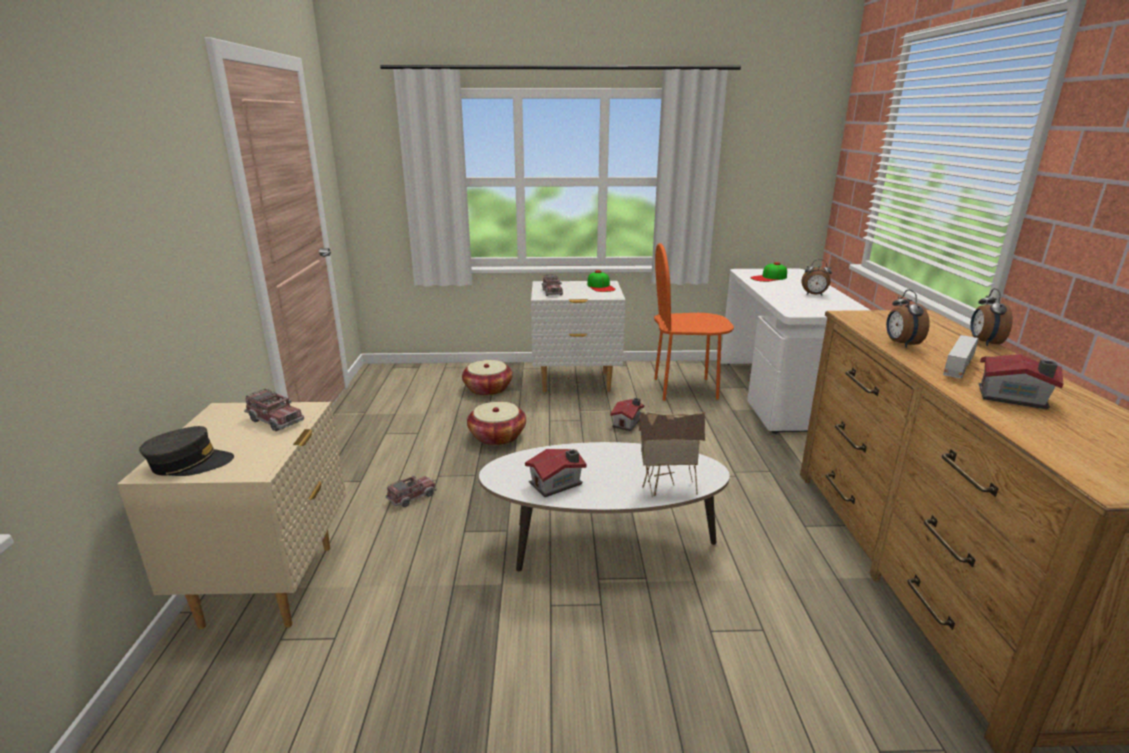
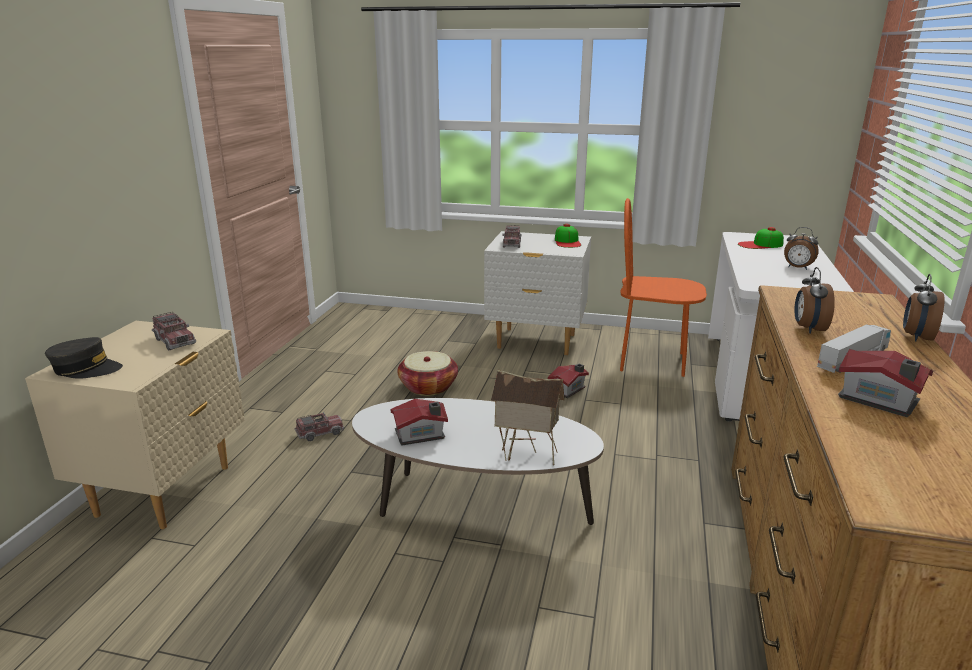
camera: 15 degrees right, 0 degrees up
(488, 389) = (443, 339): basket -> none

